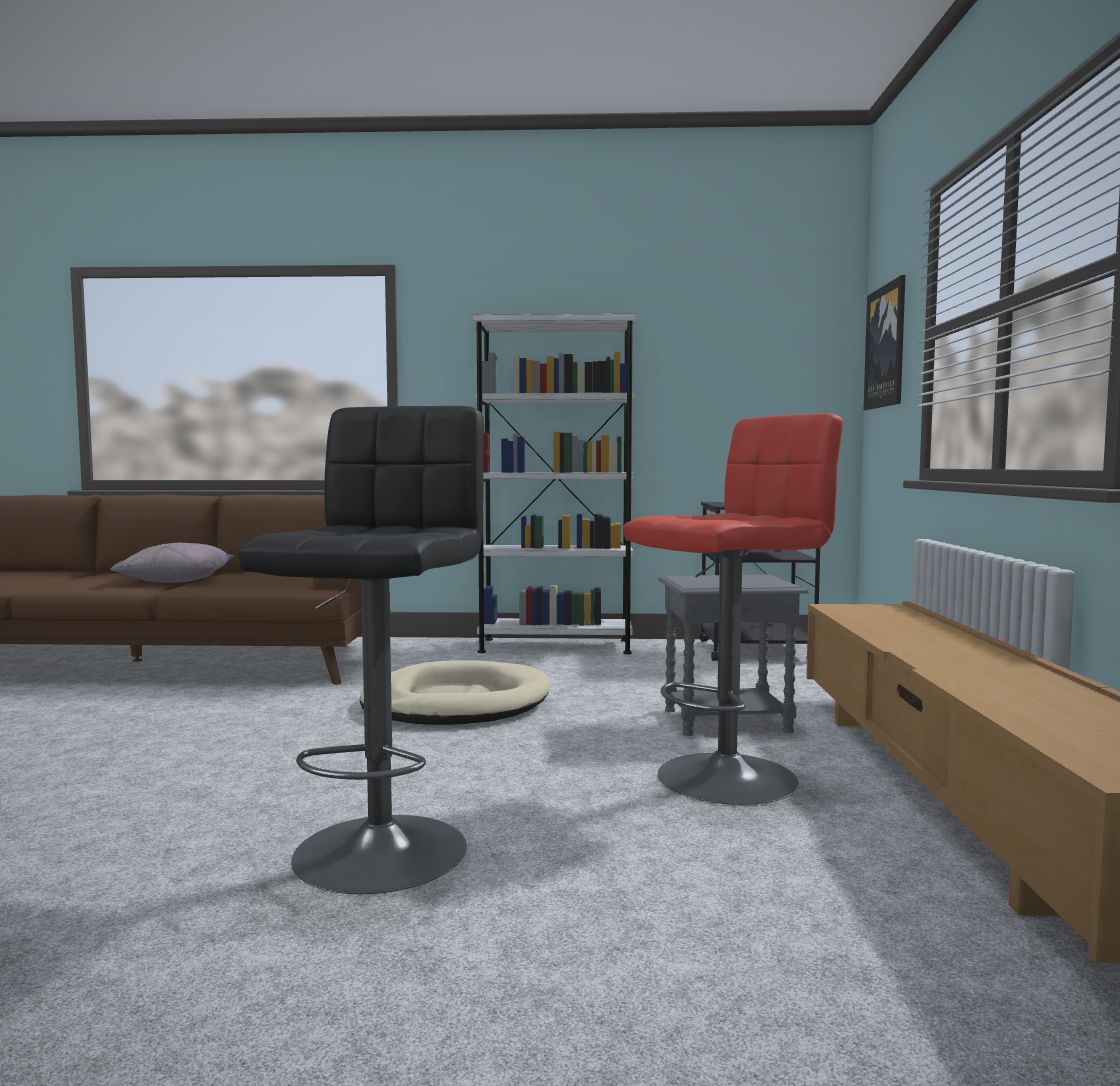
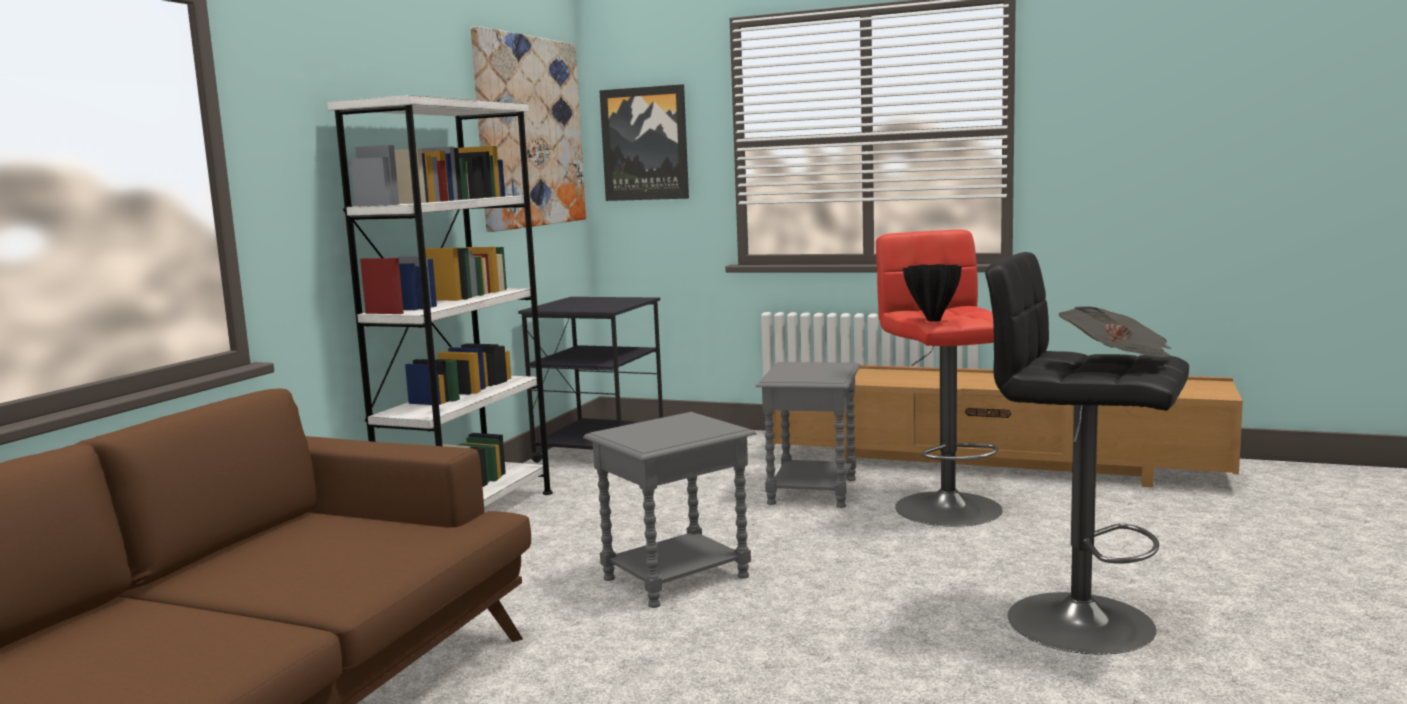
camera: 70 degrees left, 5 degrees up
(177, 580) = (198, 615): purple pillow -> none
(364, 530) = (1118, 362): none -> newspaper
(456, 703) = (677, 578): beige dog bed -> grey side table
(660, 515) = (933, 320): none -> black vase
(754, 343) = (530, 132): none -> picture

